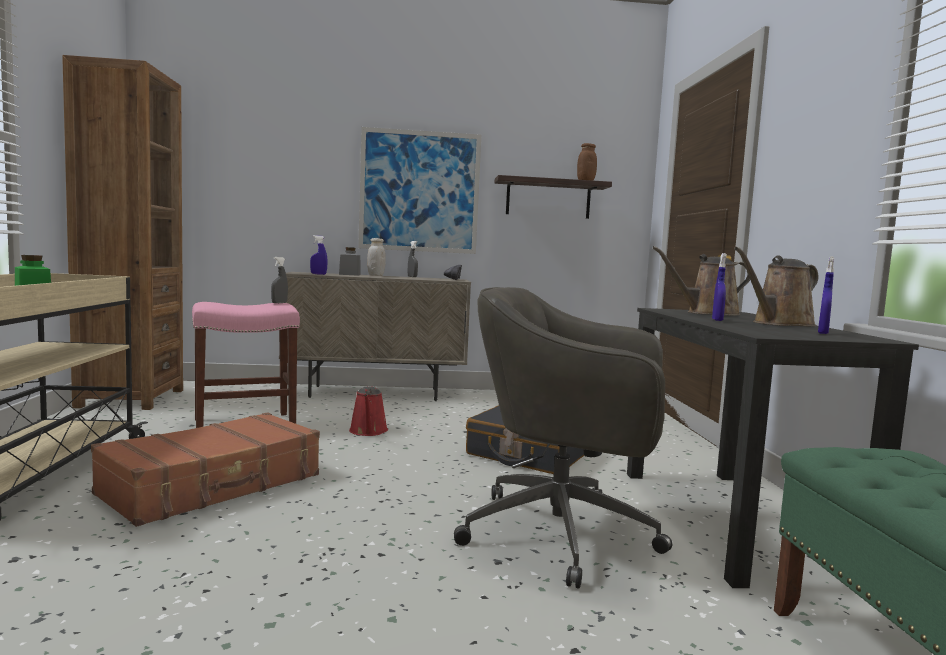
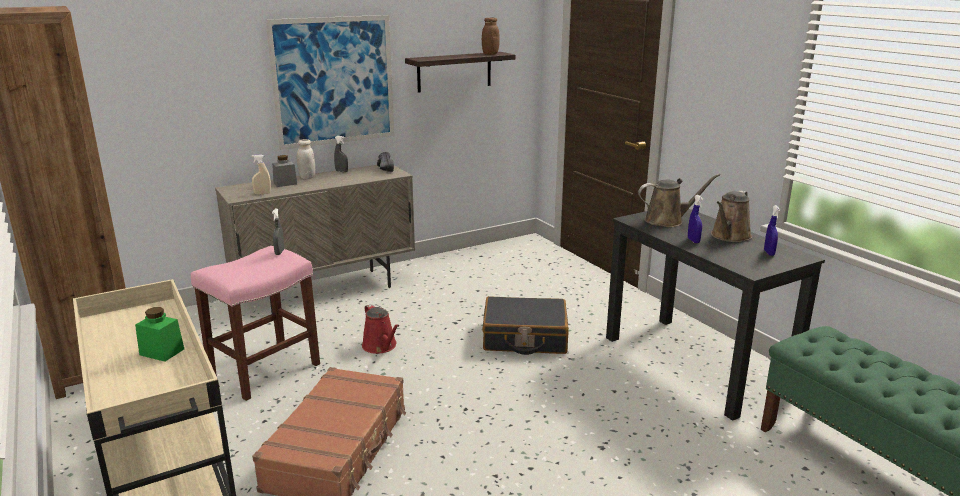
camera: 25 degrees left, 15 degrees up
(318, 274) = (262, 193): blue spray bottle -> beige spray bottle
(565, 535) = (618, 410): grey office chair -> none
(707, 313) = (667, 220): brown watering can -> brown watering can turned 150 degrees counterclockwise

